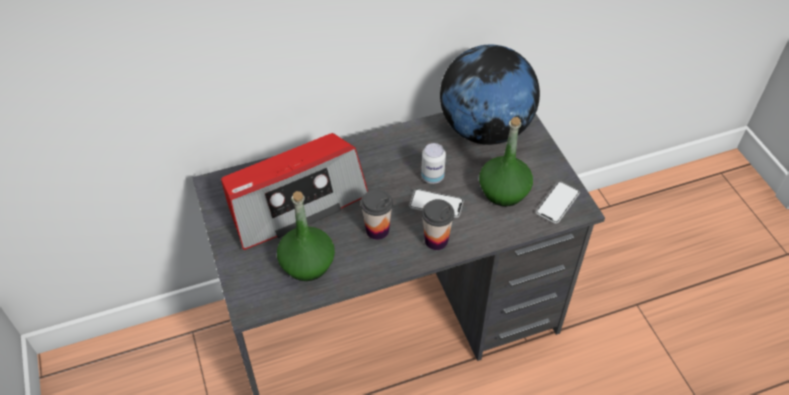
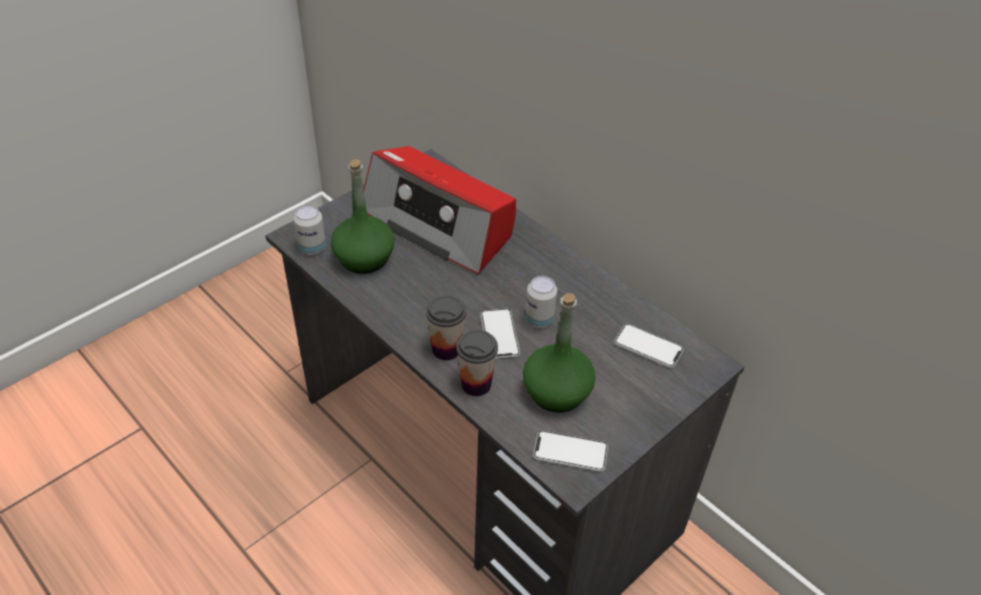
camera: 65 degrees right, 5 degrees down
(273, 298) = (312, 248): none -> can
(377, 230) = (435, 296): cup -> cup (476, 384)
(484, 129) = (648, 346): globe -> phone

